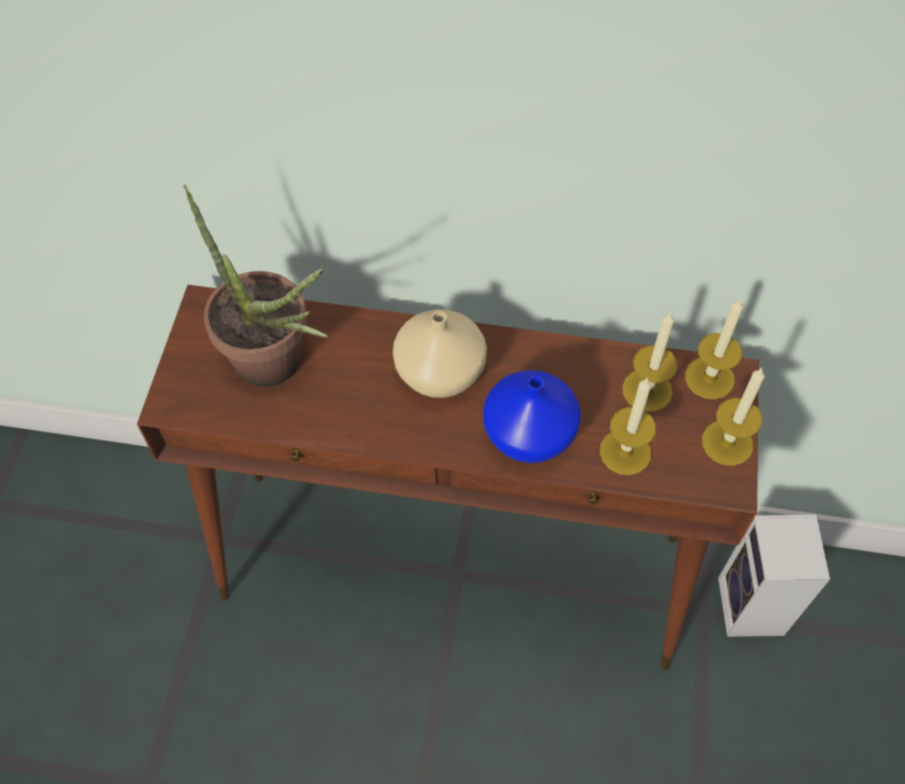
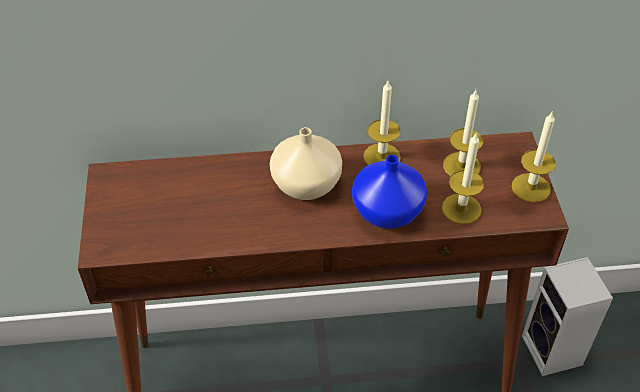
camera: 15 degrees left, 10 degrees down
(278, 369) = (180, 207): potted plant -> none
(709, 378) = (502, 149): candle -> candle (382, 157)

